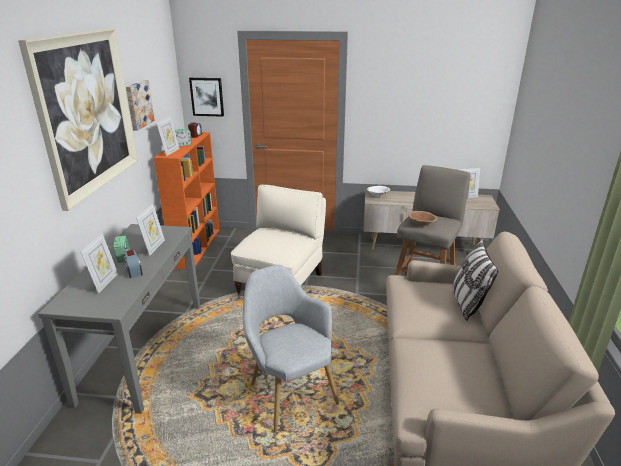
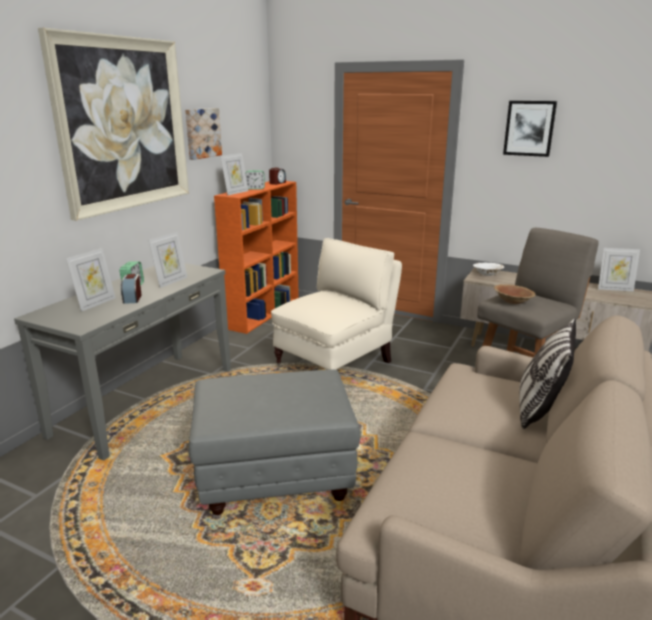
camera: 20 degrees right, 5 degrees down
(207, 97) = (297, 140): picture -> picture (529, 128)
(288, 391) = (275, 477): grey armchair -> grey ottoman

